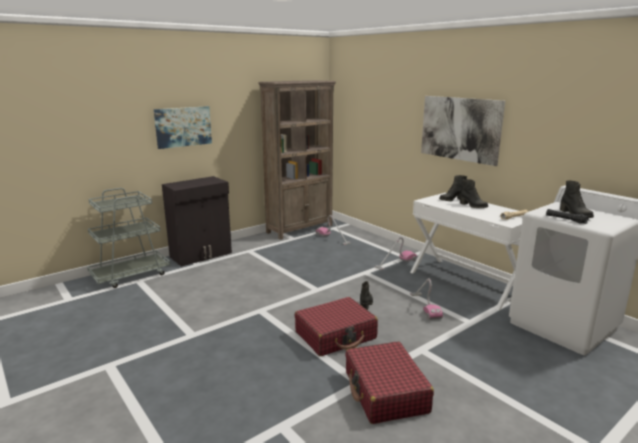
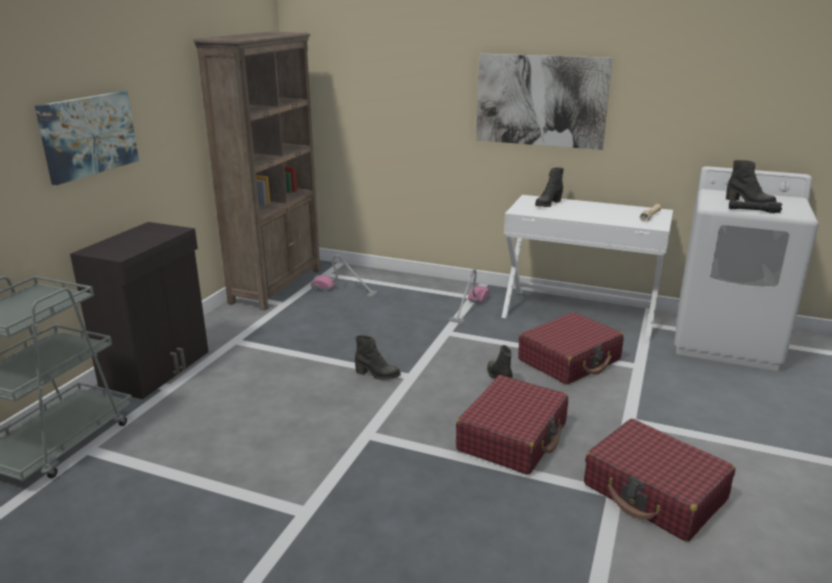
camera: 30 degrees left, 5 degrees up
(425, 306) = (569, 360): vacuum cleaner -> red suitcase
(473, 206) = (584, 209): black boot -> black boot (377, 375)

